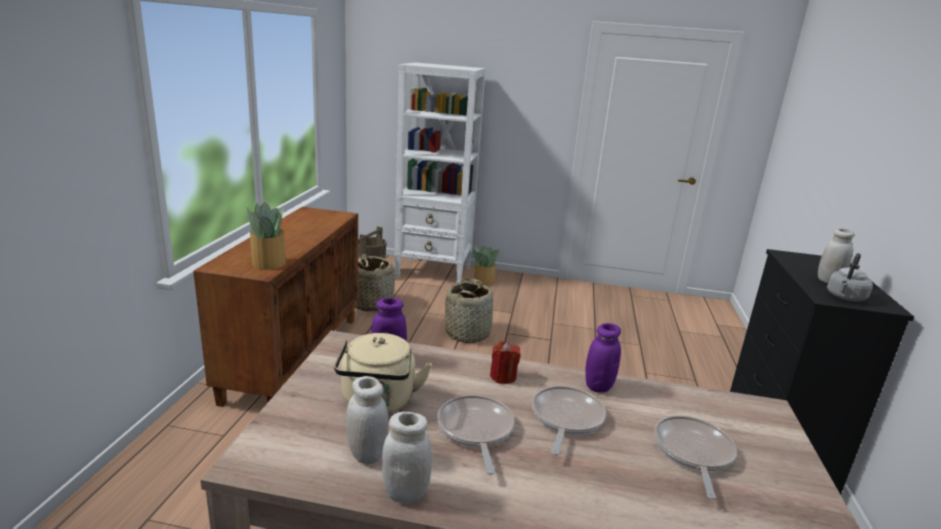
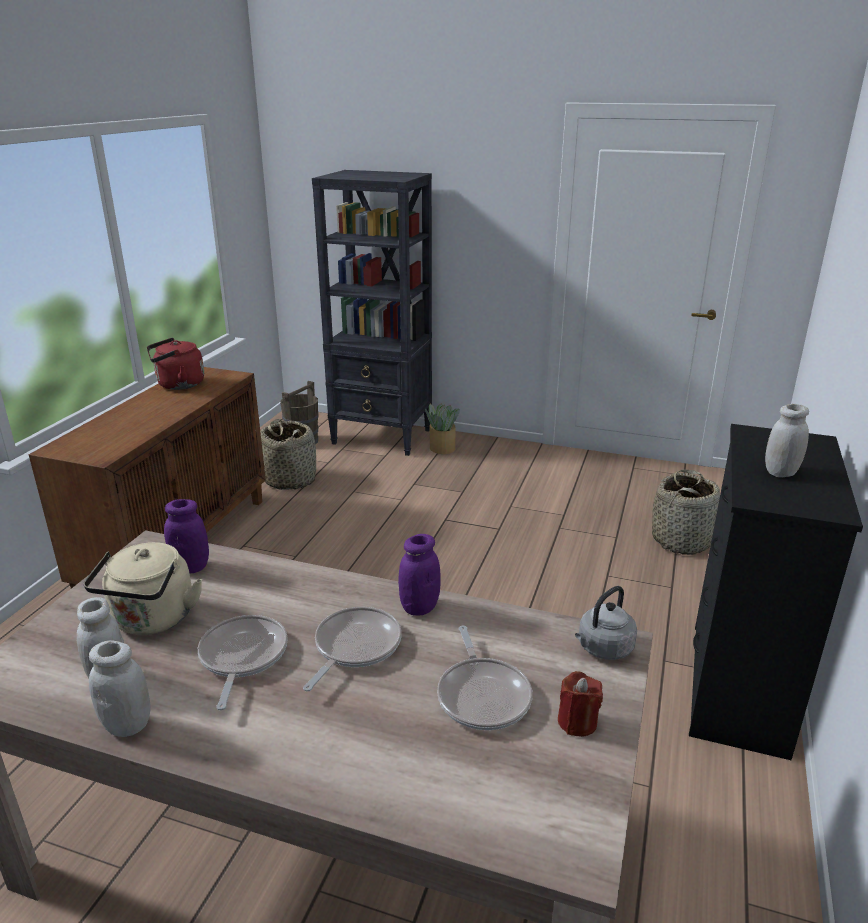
camera: 10 degrees right, 5 degrees up
(268, 263) = (115, 444): potted plant -> none
(299, 220) = (178, 385): none -> red kettle
(434, 272) = (382, 437): white bookcase -> black bookcase
(468, 333) = (396, 519): basket -> basket (681, 540)
(503, 376) = (311, 592): red candle -> red candle (577, 722)
(693, 453) = (483, 695): frying pan -> frying pan turned 150 degrees clockwise
(845, 298) = (782, 498): grey kettle -> grey kettle (603, 649)

